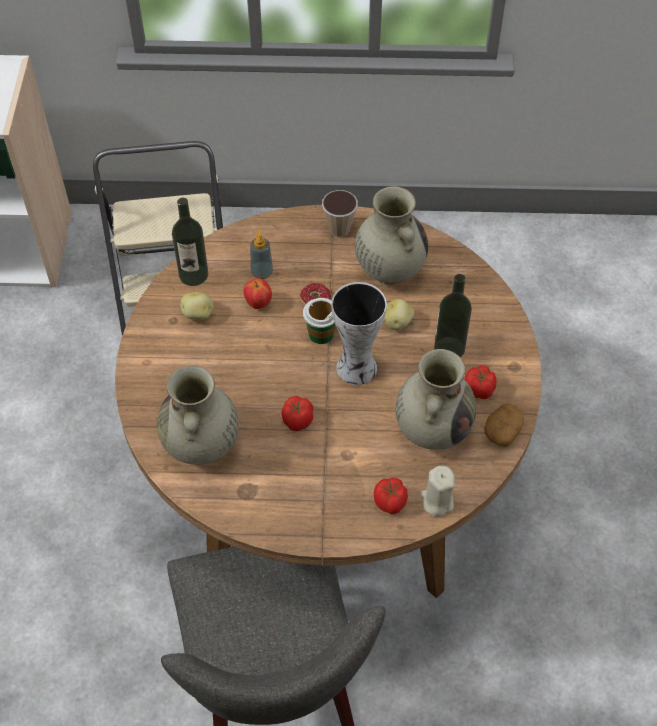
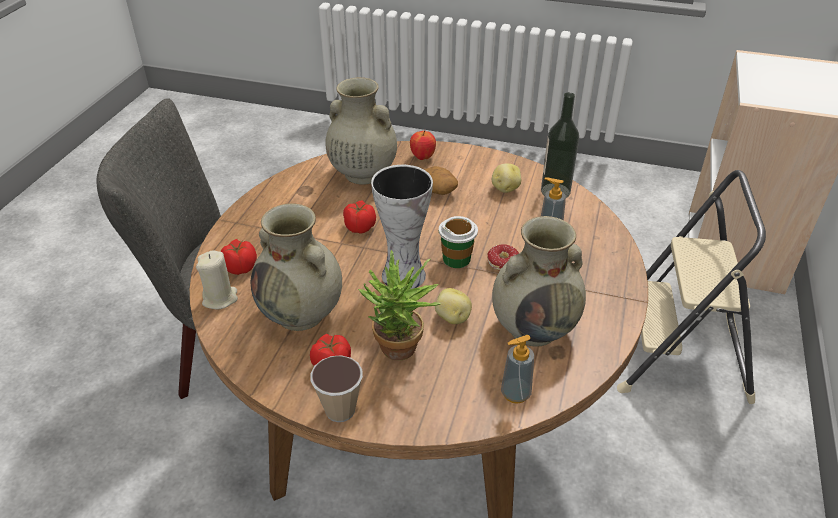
camera: 105 degrees right, 15 degrees down
(258, 303) = (508, 224): apple -> apple (422, 157)
(339, 229) = (605, 299): cup -> cup (340, 410)
(449, 348) = (399, 353): bottle -> potted plant
(460, 272) = (515, 393): none -> soap dispenser
(502, 431) = (268, 370): potato -> potato (438, 190)

